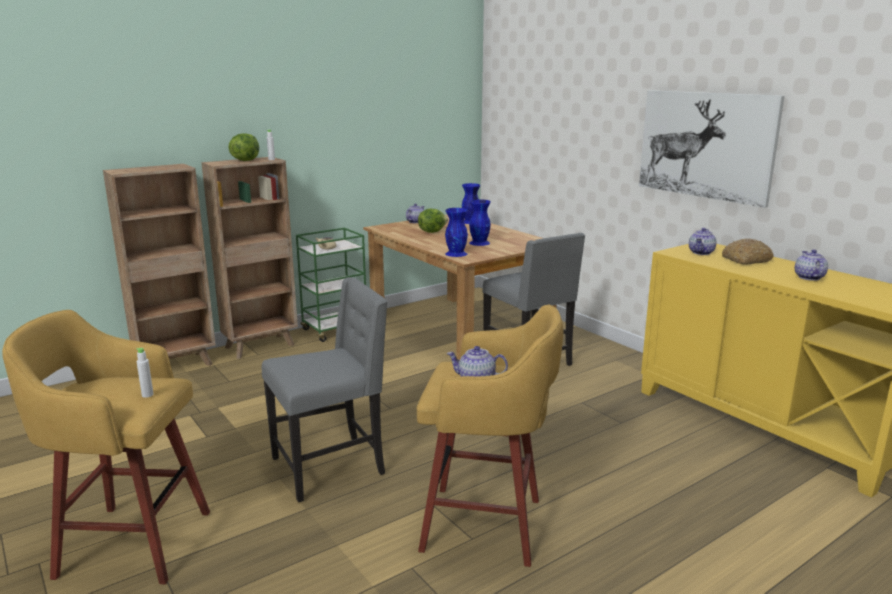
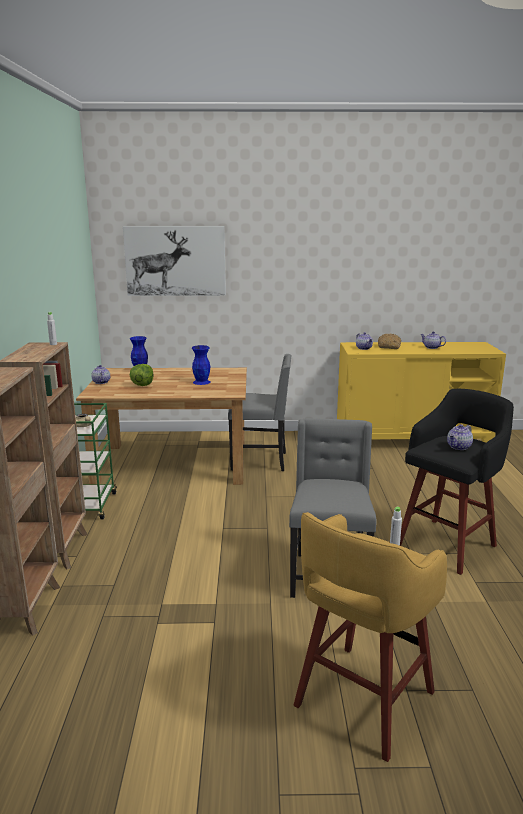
camera: 55 degrees left, 0 degrees up
(245, 160) = (34, 350): lettuce -> none
(456, 253) = (215, 393): blue vase -> none
(487, 525) = (448, 544): yellow stool -> black stool
(705, 145) = (333, 280): picture -> picture (175, 261)

